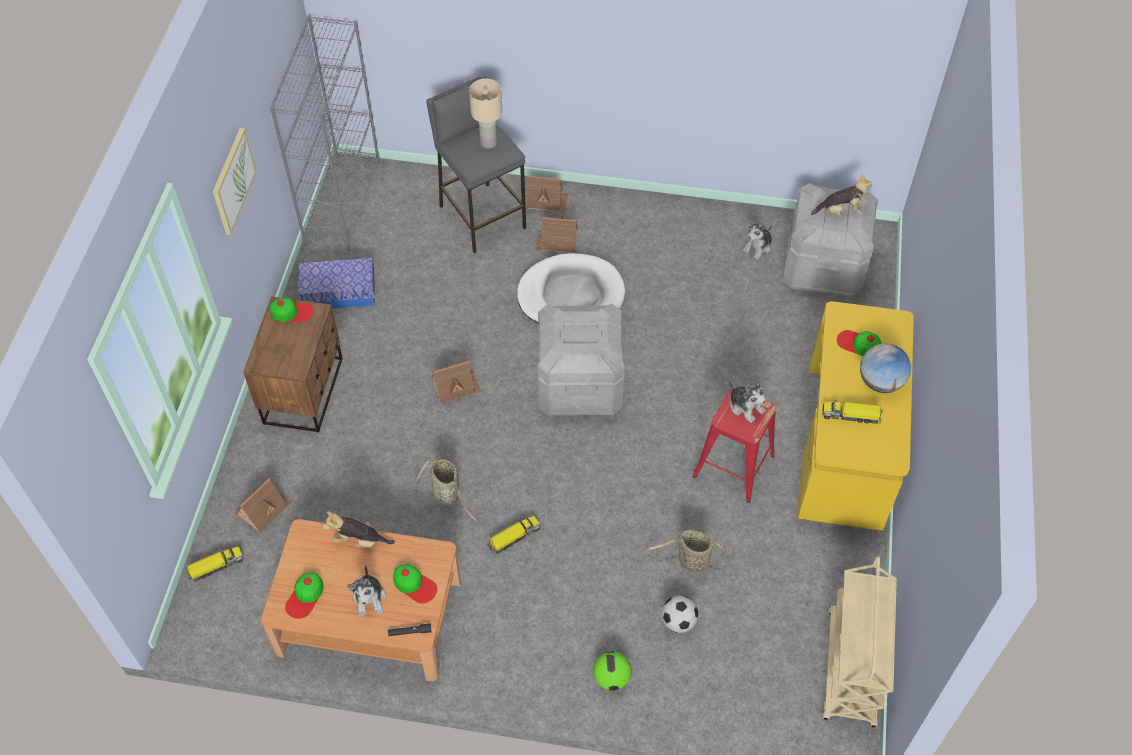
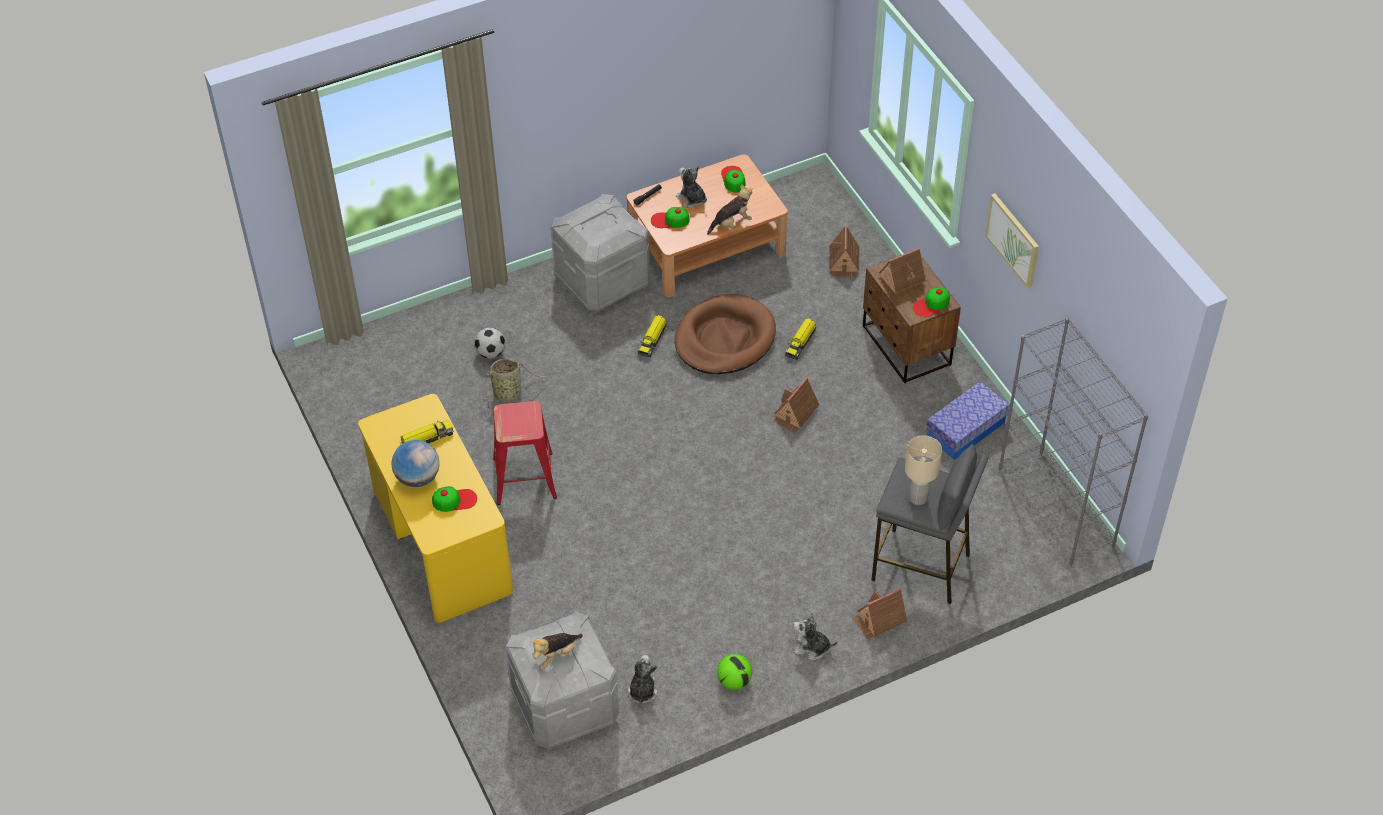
camera: 145 degrees right, 5 degrees down
(215, 566) = (837, 217): toy truck -> toy truck (800, 342)
(448, 496) = (724, 338): basket -> brown dog bed
(557, 241) = (832, 584): toy house -> toy house (904, 278)
(571, 296) = (772, 540): white dog bed -> none
(580, 385) = (698, 471): grey storage box -> grey storage box (602, 281)
(611, 678) = (512, 298): football -> football (734, 681)
(746, 406) = (521, 428): plush toy -> plush toy (812, 648)
(851, 669) = (346, 390): beige cart -> none

